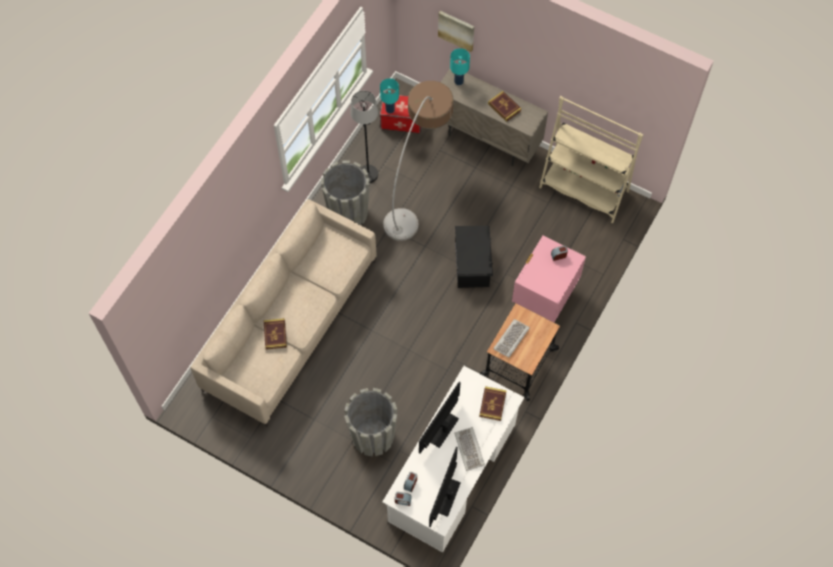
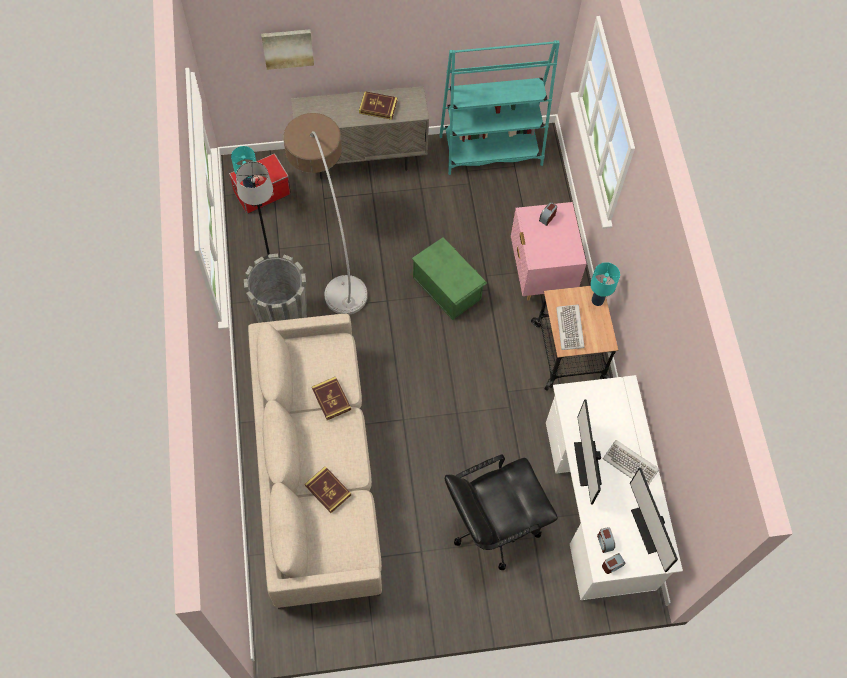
camera: 40 degrees left, 0 degrees up
(372, 436) = (493, 525): grey planter -> black office chair
(459, 81) = (311, 108): turquoise table lamp -> turquoise table lamp (598, 300)
(472, 263) = (447, 287): black storage box -> green storage box
(492, 404) = (613, 403): book -> book (331, 399)
(584, 189) = (491, 151): beige bookcase -> turquoise bookcase

